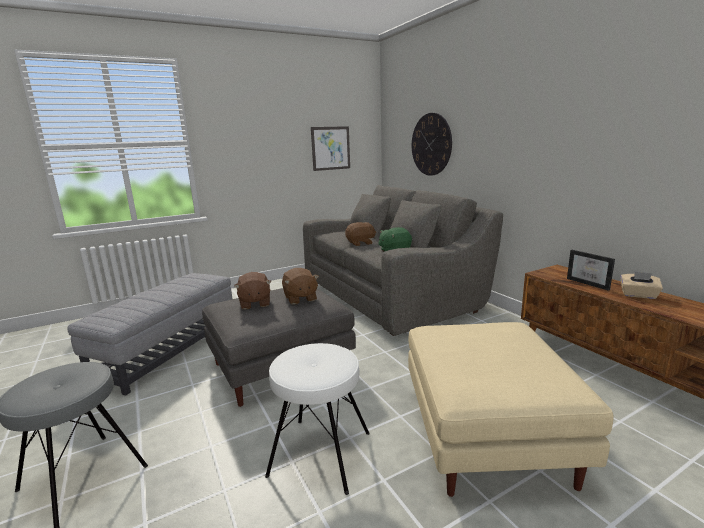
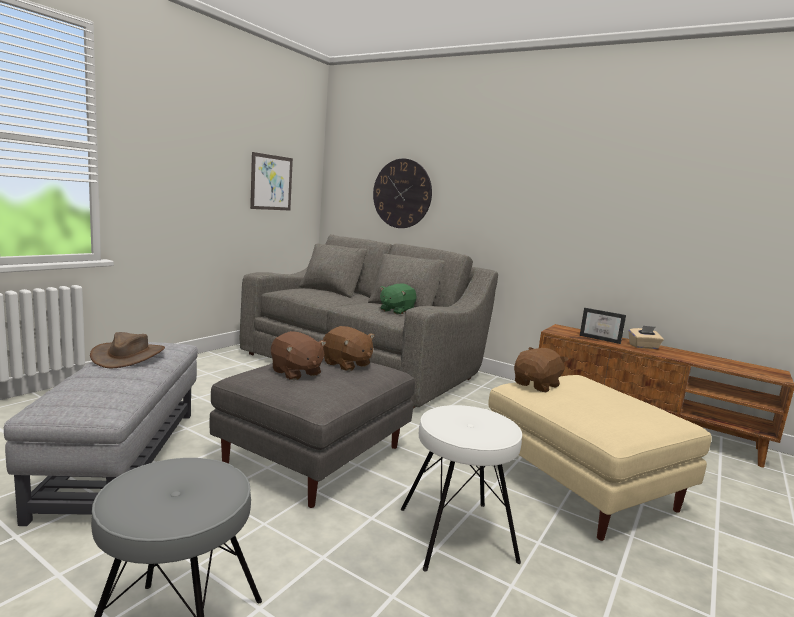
camera: 30 degrees left, 5 degrees down
(172, 284) = (128, 356): none -> brown hat
(360, 243) = (342, 303): brown plush toy -> brown plush toy (537, 385)

